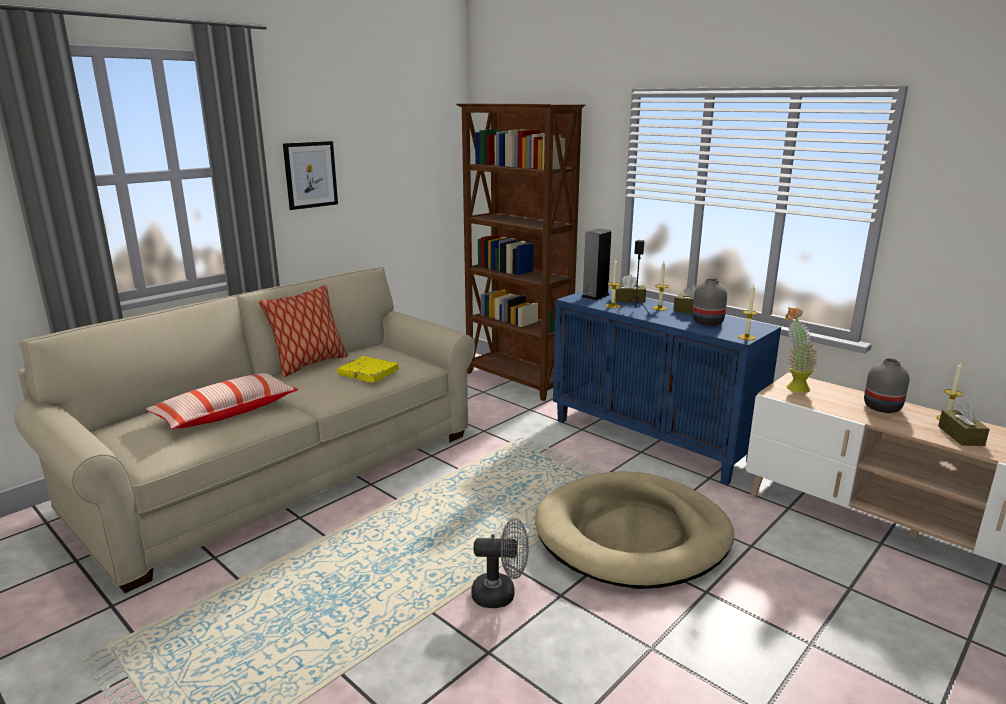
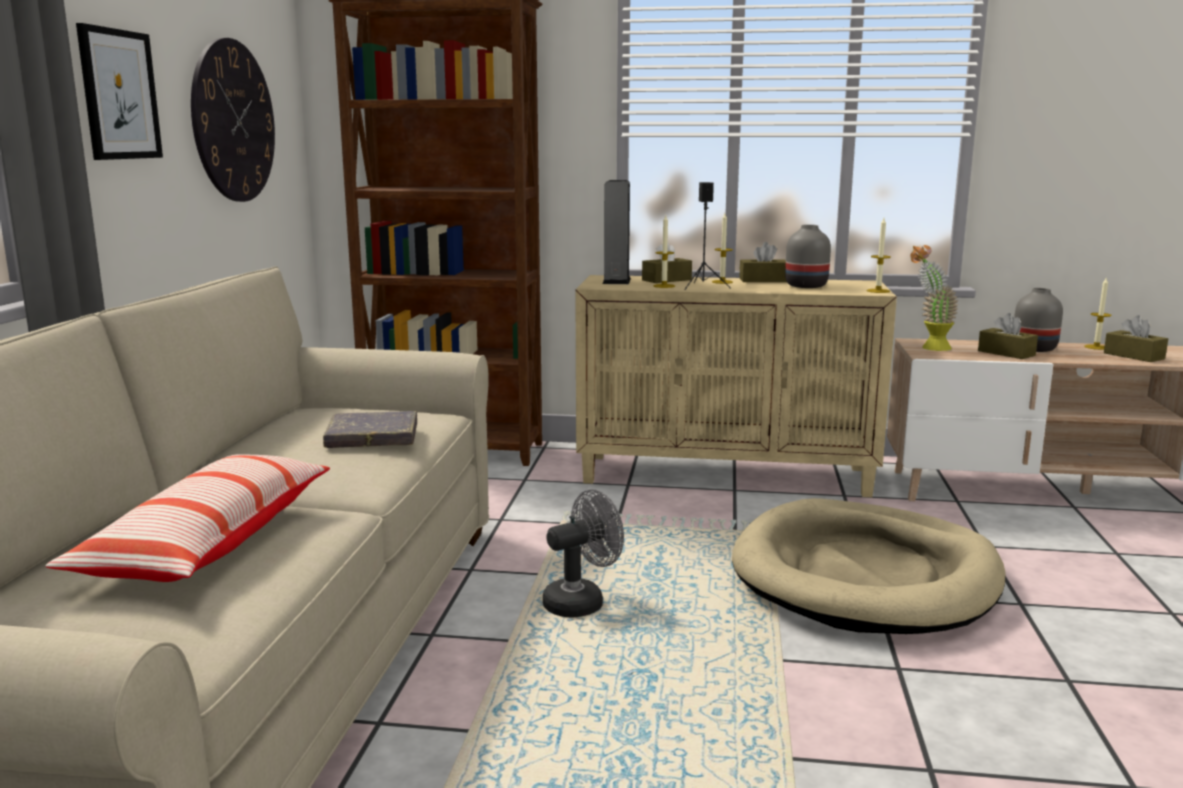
camera: 35 degrees left, 5 degrees down
(309, 364) = (233, 448): pillow -> none
(368, 373) = (372, 437): yellow book -> grey book
(401, 177) = (233, 121): none -> wall clock
(501, 594) = (835, 697): grey fan -> grey fan (581, 602)
(652, 440) = (727, 475): blue cabinet -> beige cabinet
(846, 406) = (1006, 353): none -> brown tissue box

